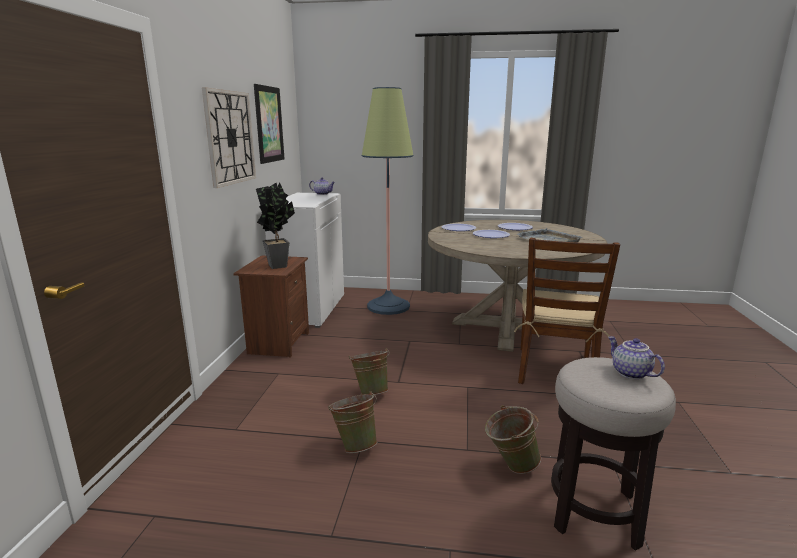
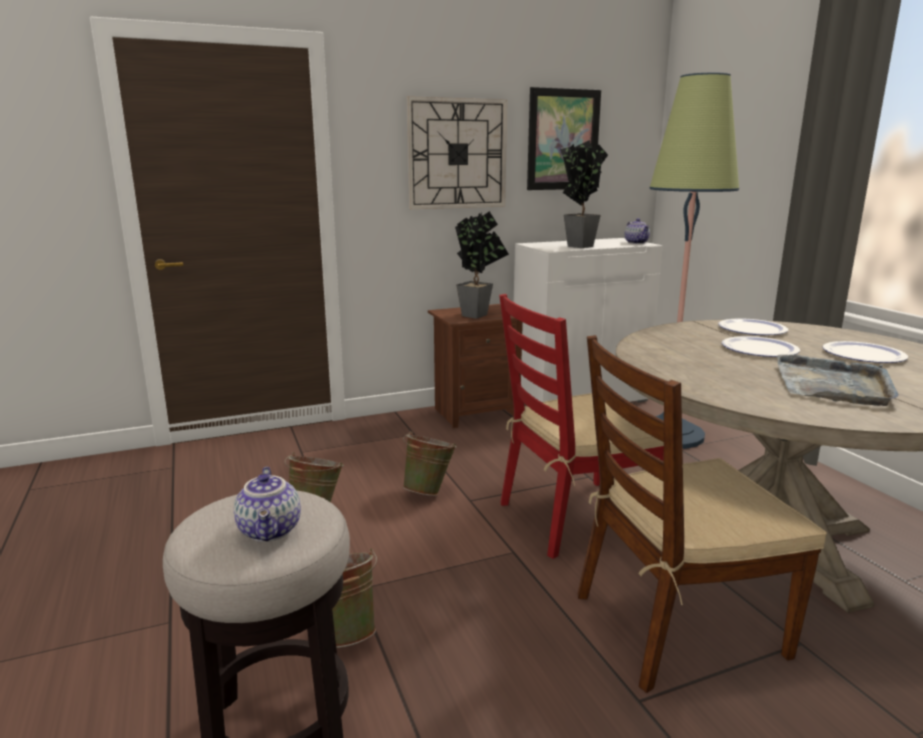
camera: 60 degrees right, 0 degrees up
(307, 200) = (578, 245): none -> potted plant
(448, 358) = (575, 517): none -> red chair
(630, 373) = (271, 531): teapot -> teapot turned 135 degrees clockwise

